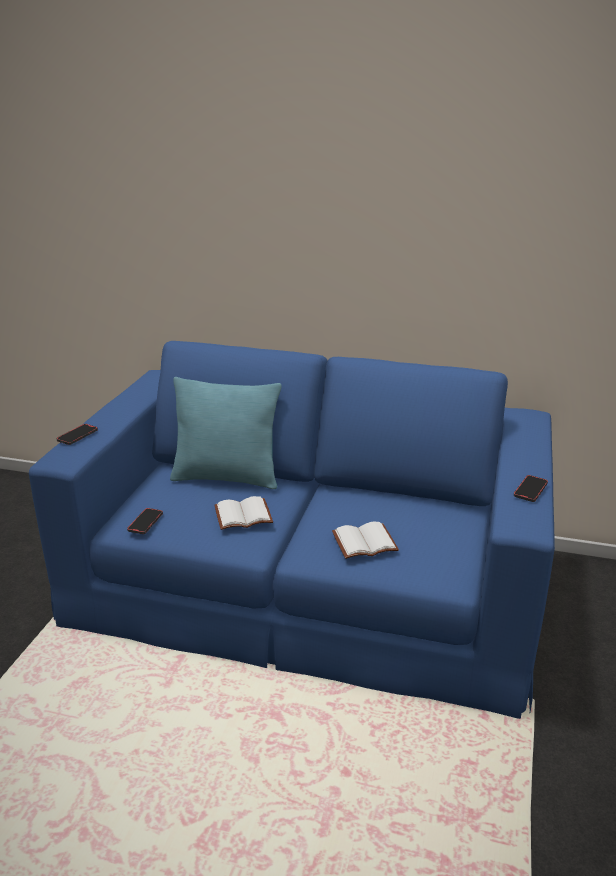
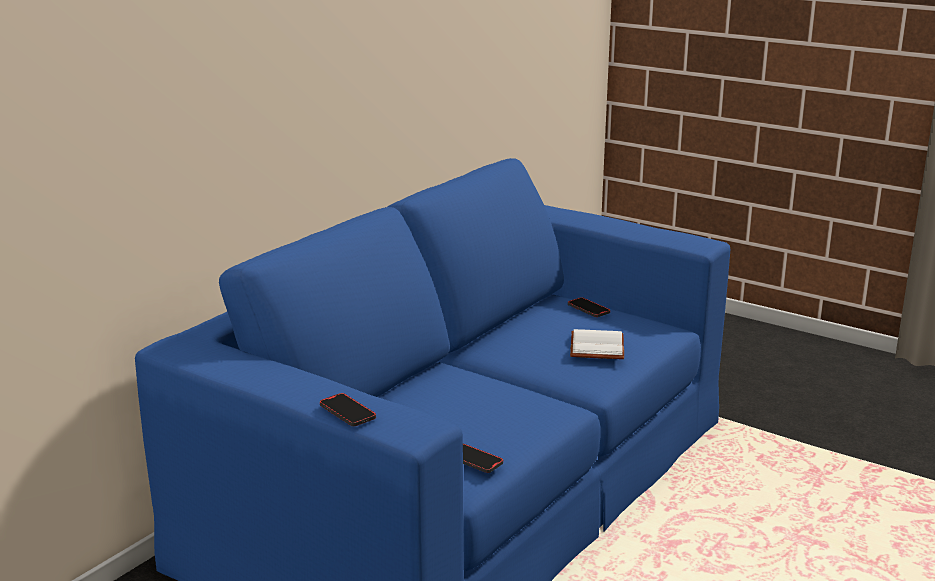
camera: 70 degrees left, 5 degrees down
(226, 478) = (403, 396): turquoise pillow -> none
(244, 514) = (500, 397): white book -> none
(530, 490) = (646, 229): phone -> phone (588, 309)

